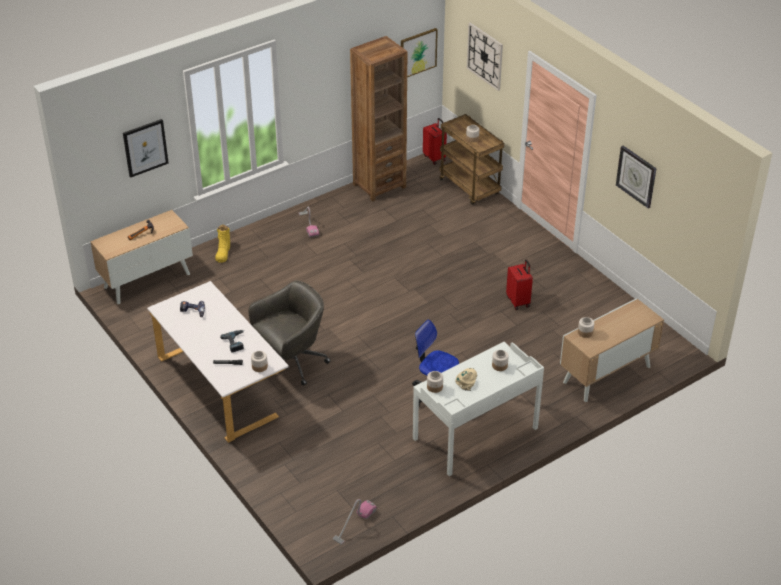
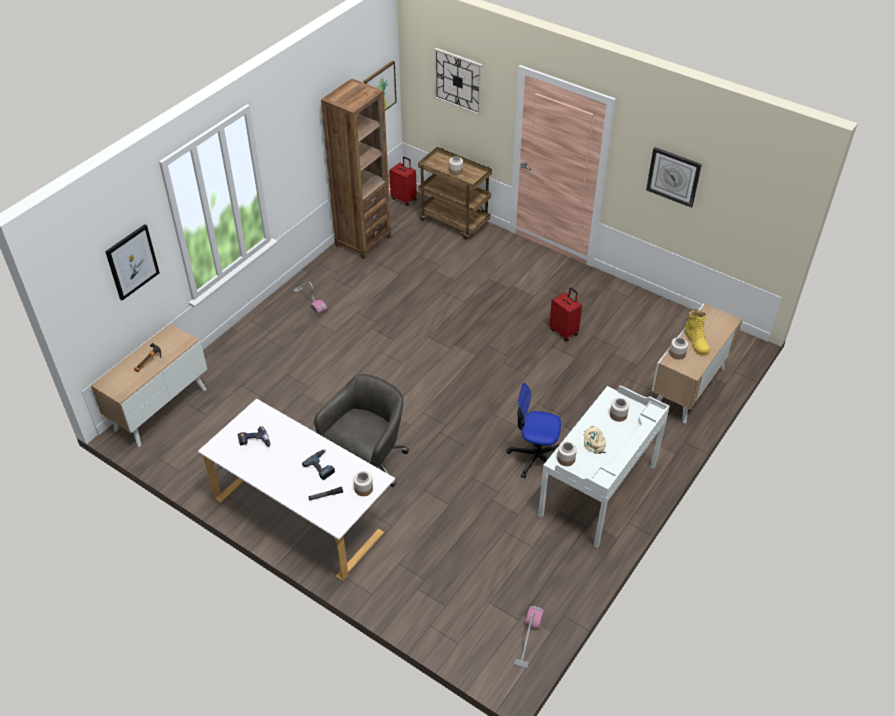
camera: 20 degrees left, 5 degrees up
(223, 252) = (232, 354): yellow boot -> yellow boot (696, 342)

